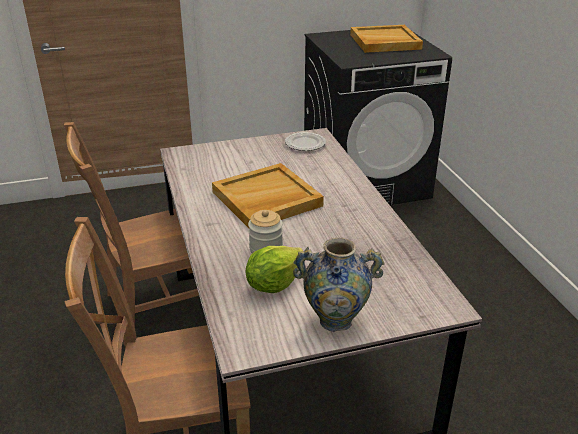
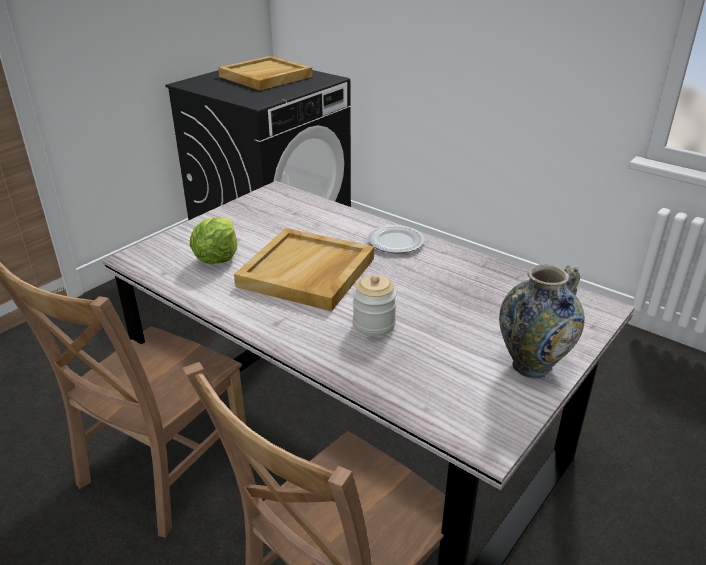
camera: 35 degrees left, 0 degrees up
(273, 284) = (428, 357): lettuce -> lettuce (217, 258)
(305, 144) = (275, 203): plate -> plate (396, 242)

